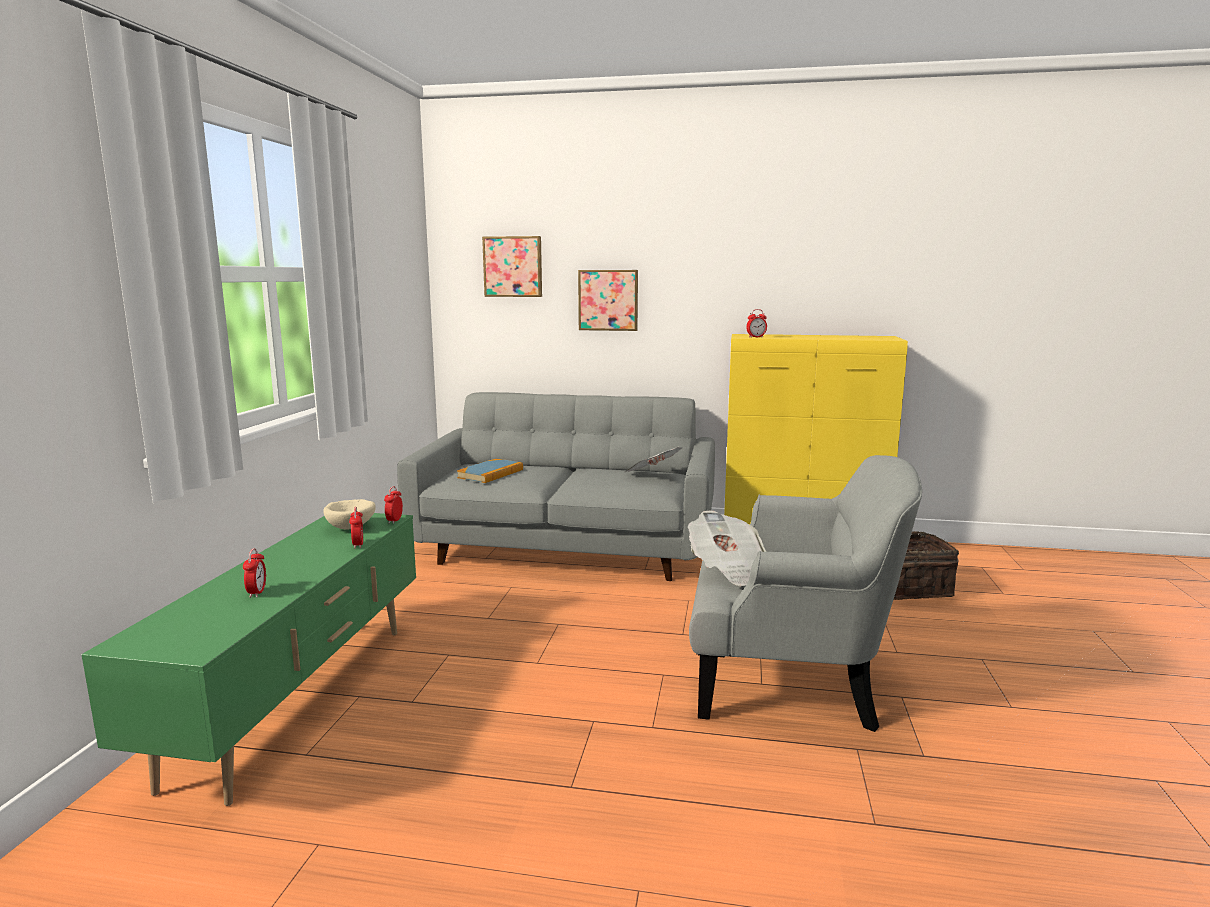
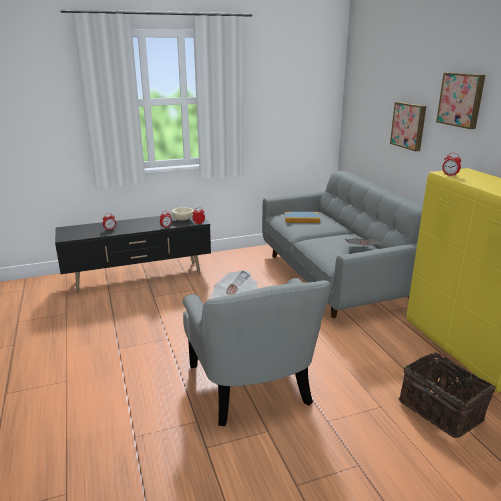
camera: 60 degrees right, 10 degrees up
(299, 699) = (139, 277): green tv stand -> black tv stand
(513, 266) = (372, 94): picture -> picture (461, 100)

